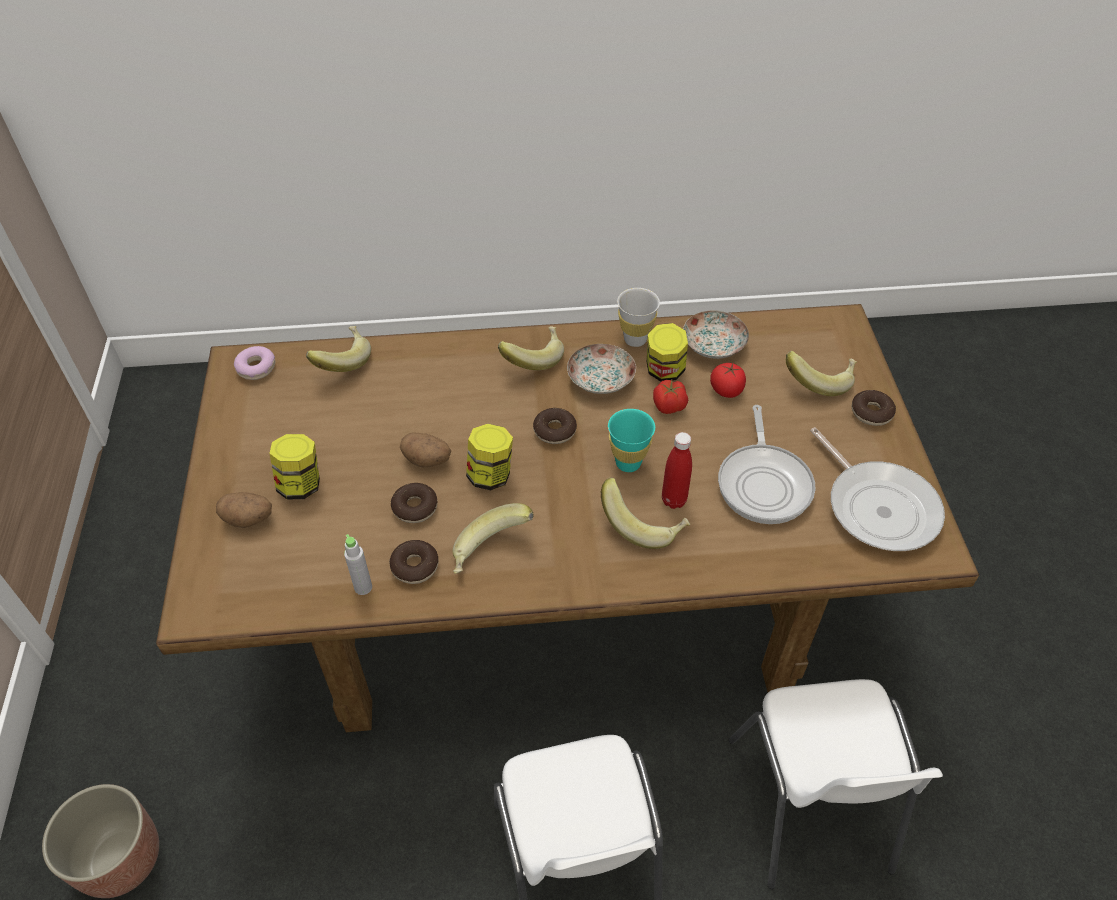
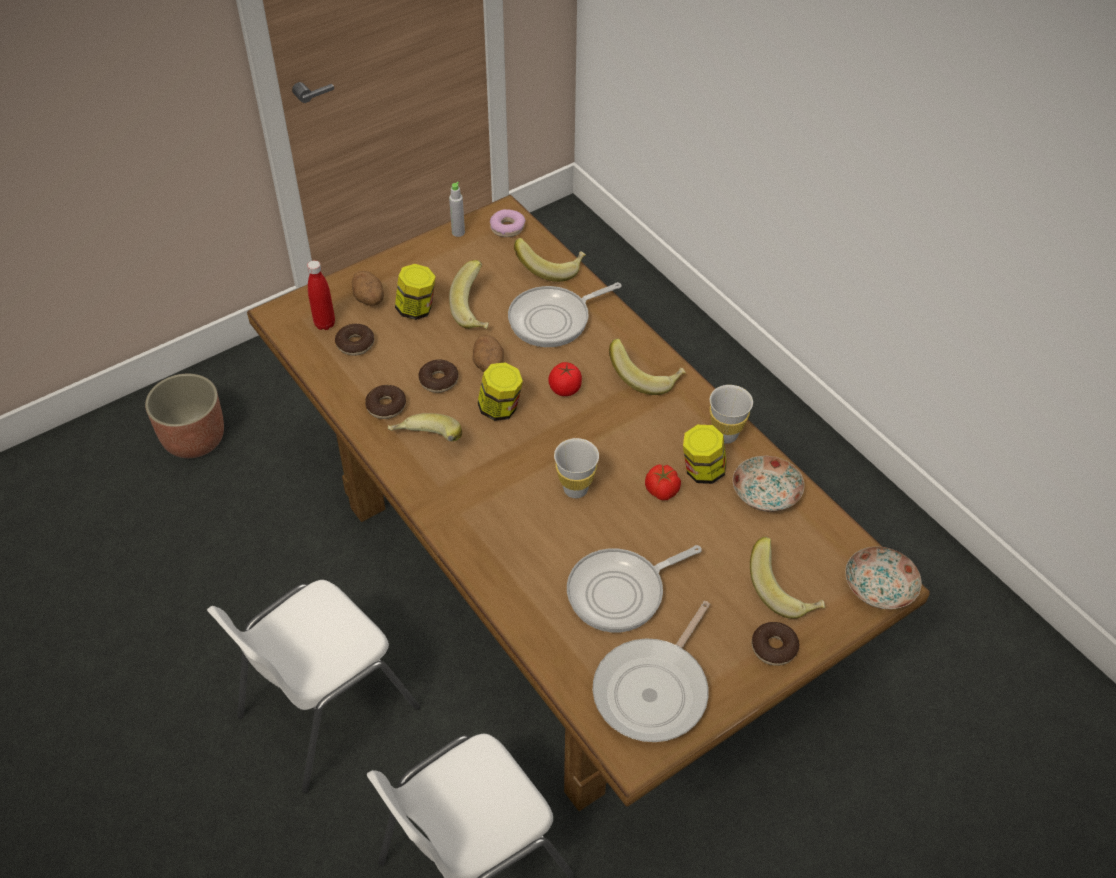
camera: 60 degrees right, 0 degrees up
(363, 587) = (350, 387): grey bottle -> grey bottle (458, 232)
(410, 387) = (554, 320): none -> frying pan
(554, 431) = (575, 427): donut -> donut (355, 344)
(601, 378) = (658, 431): plate -> plate (880, 587)
(628, 463) = (575, 489): turquoise cup -> white cup
(643, 524) = (517, 525): banana -> banana (476, 311)
(673, 500) = (556, 536): red bottle -> red bottle (325, 324)
(726, 390) = (714, 524): tomato -> tomato (565, 389)

